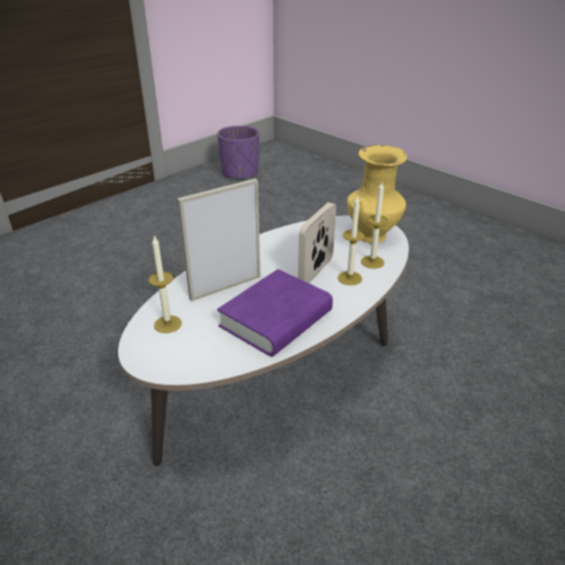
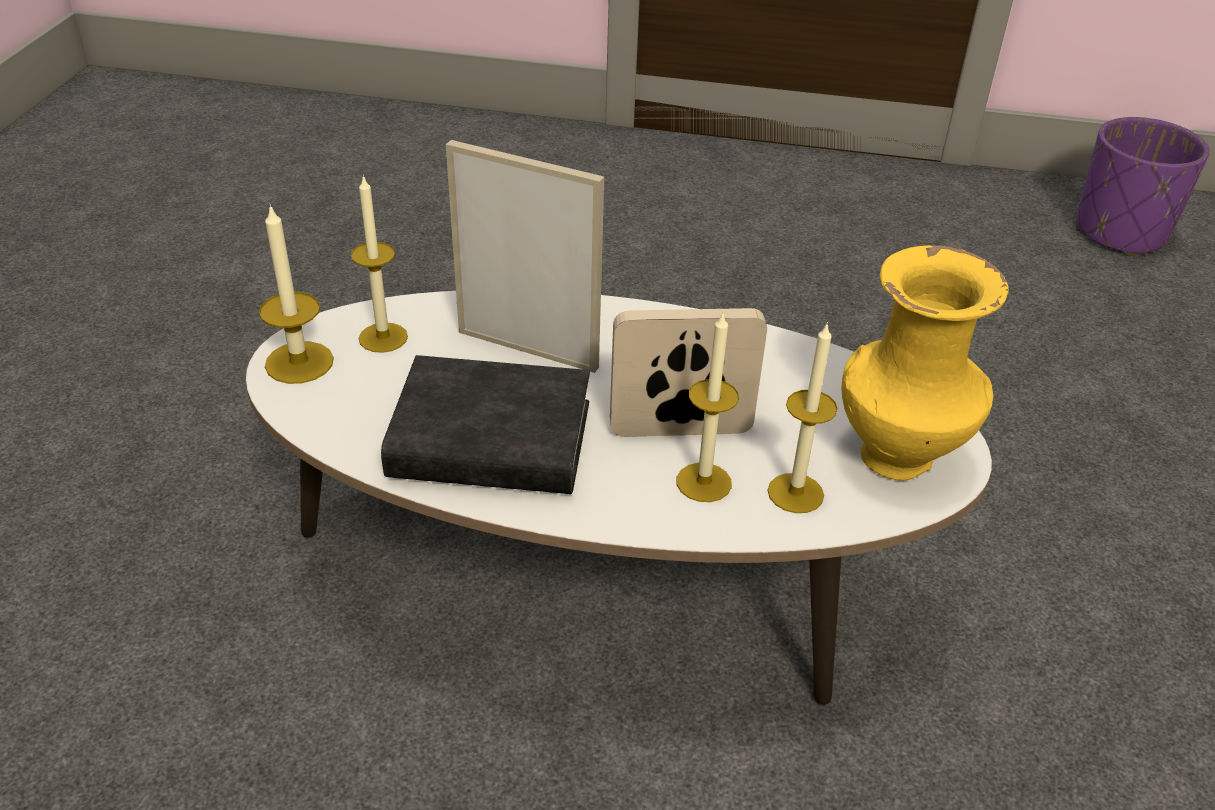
camera: 55 degrees right, 5 degrees up
(155, 357) = (299, 362): none -> candle
(276, 319) = (491, 441): purple book -> black book

